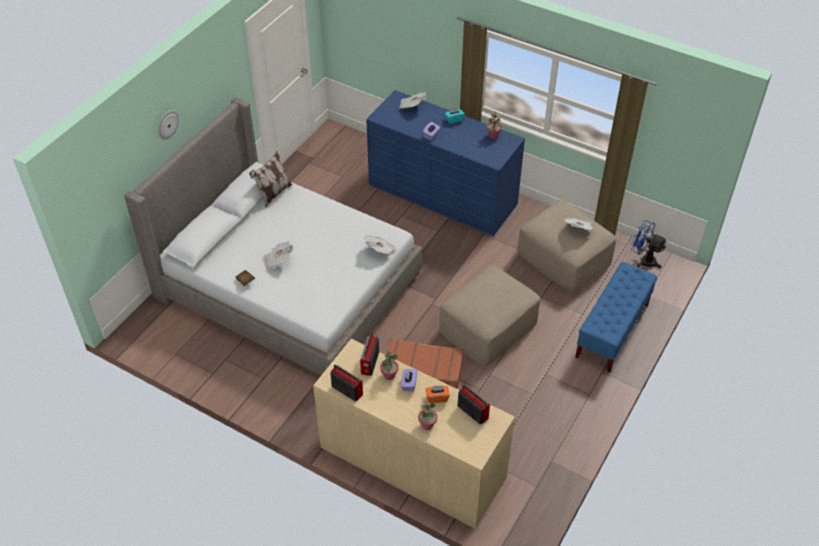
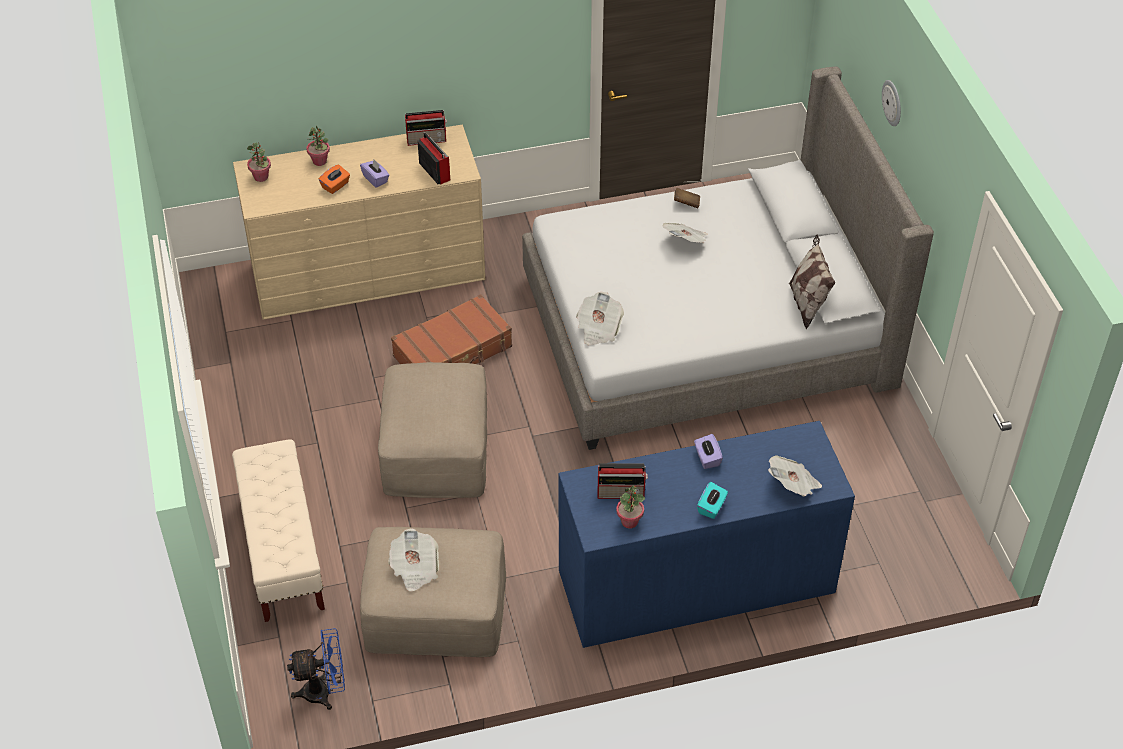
camera: 135 degrees right, 0 degrees up
(389, 375) = (403, 174): potted plant -> potted plant (261, 177)
(472, 411) = (289, 196): radio -> radio (622, 492)
(612, 331) = (283, 551): blue bench -> beige bench

